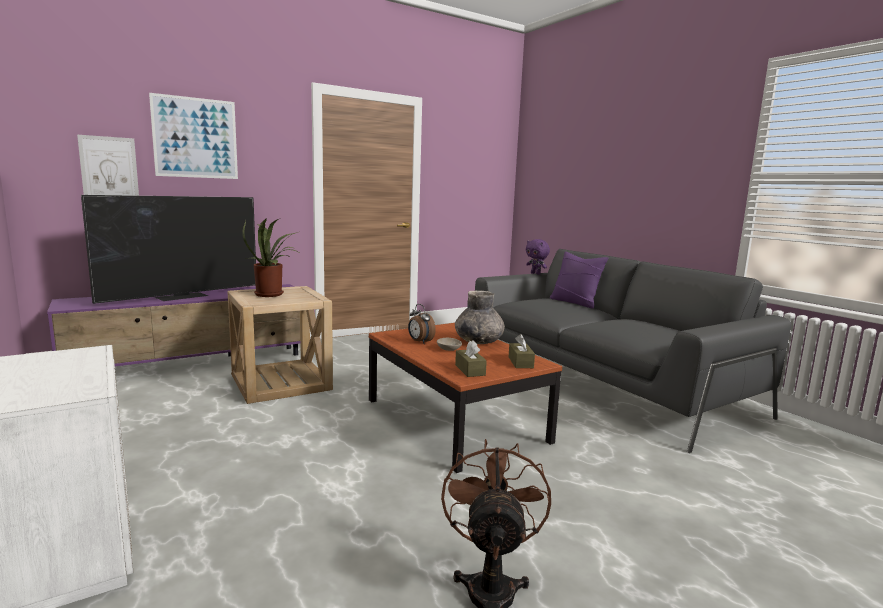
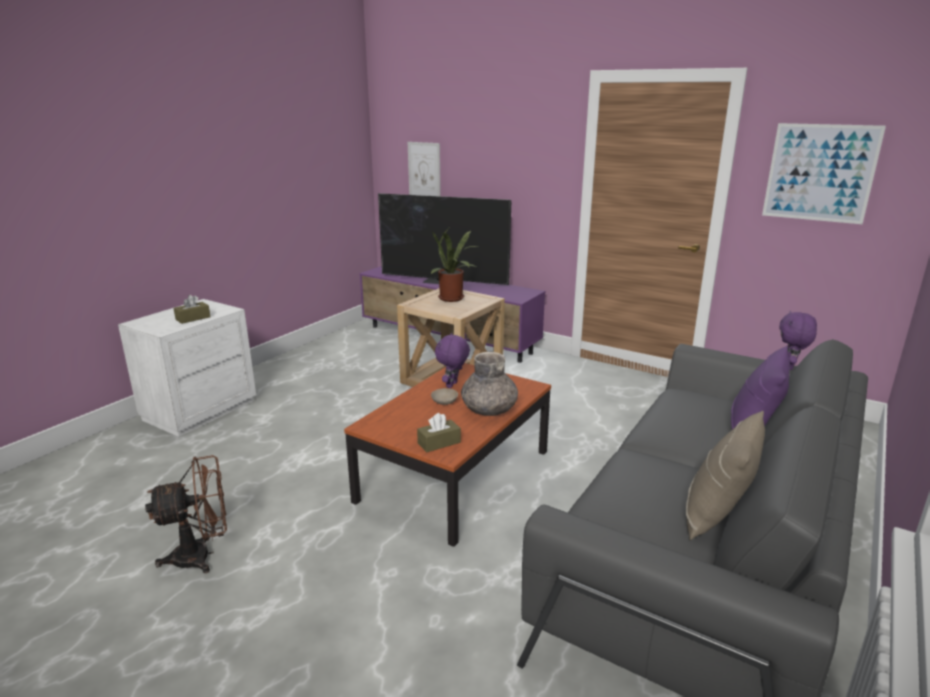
camera: 65 degrees right, 10 degrees up
(195, 138) = (480, 140): picture -> picture (820, 173)
(420, 342) = (452, 385): alarm clock -> purple plush toy
(470, 370) = (390, 423): brown tissue box -> brown tissue box (193, 318)
(660, 325) = (716, 514): none -> beige pillow

